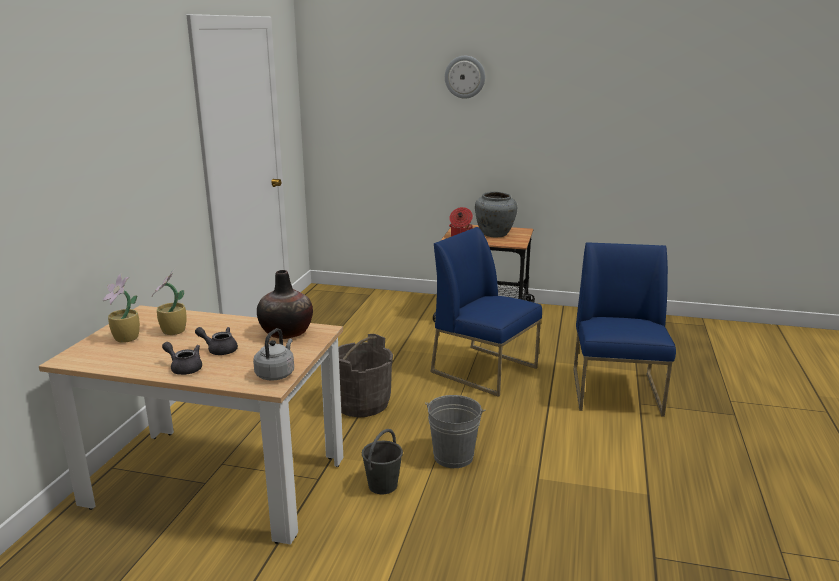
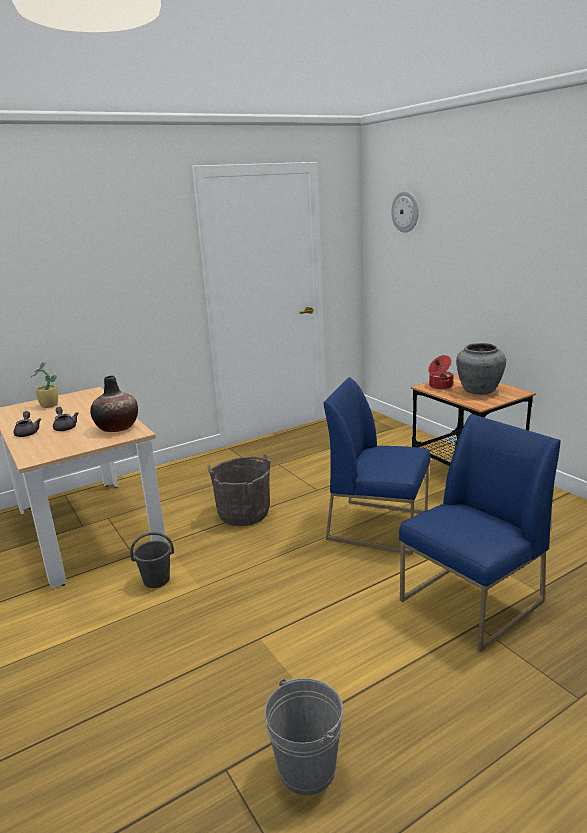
camera: 45 degrees right, 0 degrees up
(173, 332) = (74, 408): potted plant -> none
(276, 374) = (50, 453): grey kettle -> none
(453, 456) = (232, 585): grey bucket -> grey bucket (307, 768)
(465, 77) = (485, 214): wall clock -> wall clock (405, 211)
(485, 370) = (379, 525): blue chair -> blue chair turned 60 degrees counterclockwise

